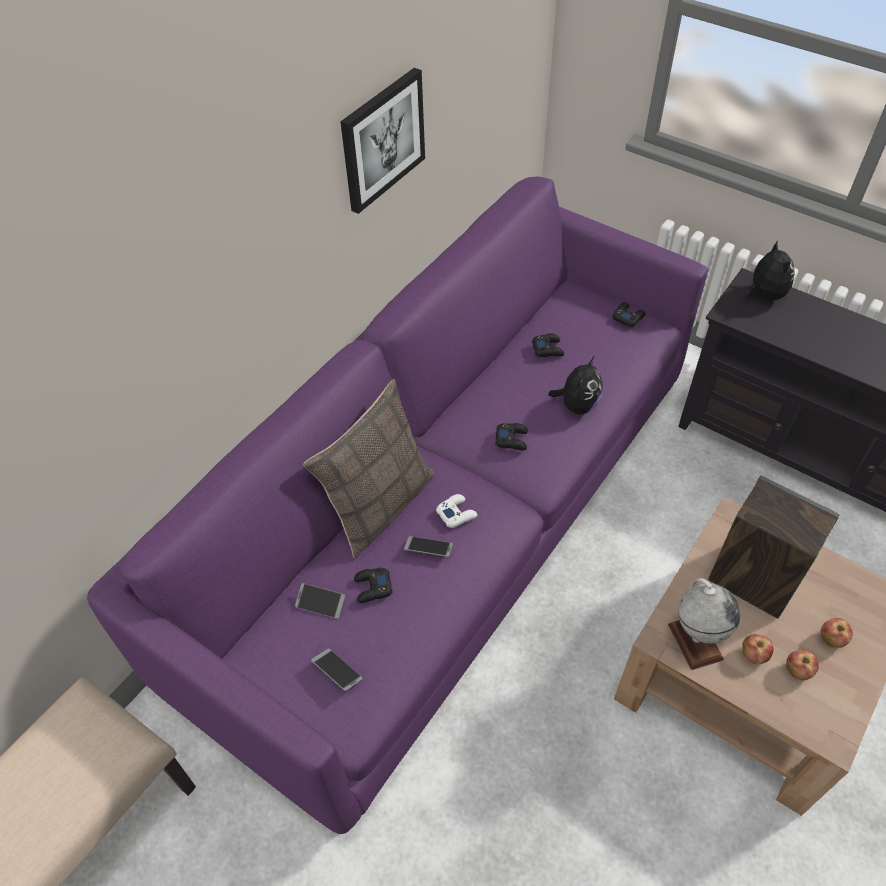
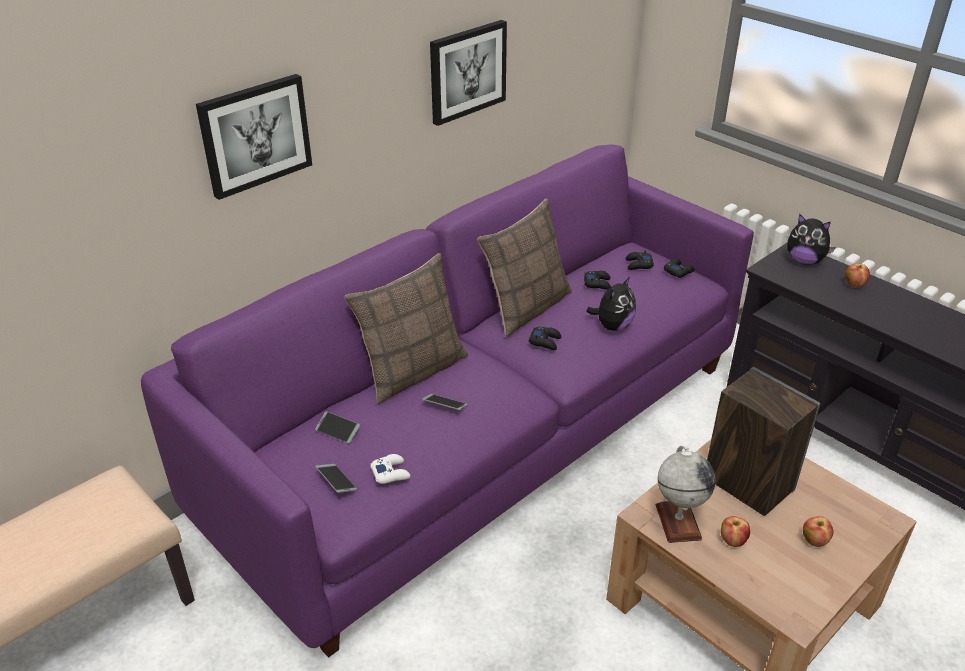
camera: 10 degrees right, 15 degrees down
(162, 300) = (255, 135): none -> picture
(372, 588) = (386, 426): black game controller -> black game controller (638, 264)
(456, 513) = (478, 384): white game controller -> white game controller (391, 473)
(479, 394) = (526, 308): none -> pillow
(764, 295) = (805, 261): plush toy -> plush toy turned 120 degrees clockwise
(797, 671) = (773, 560): apple -> apple (854, 284)

